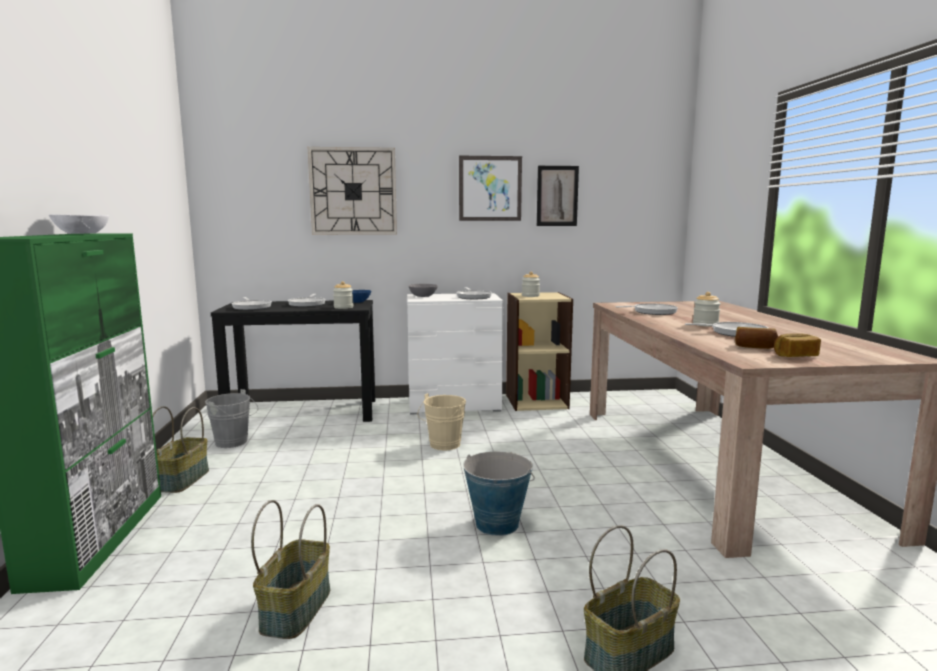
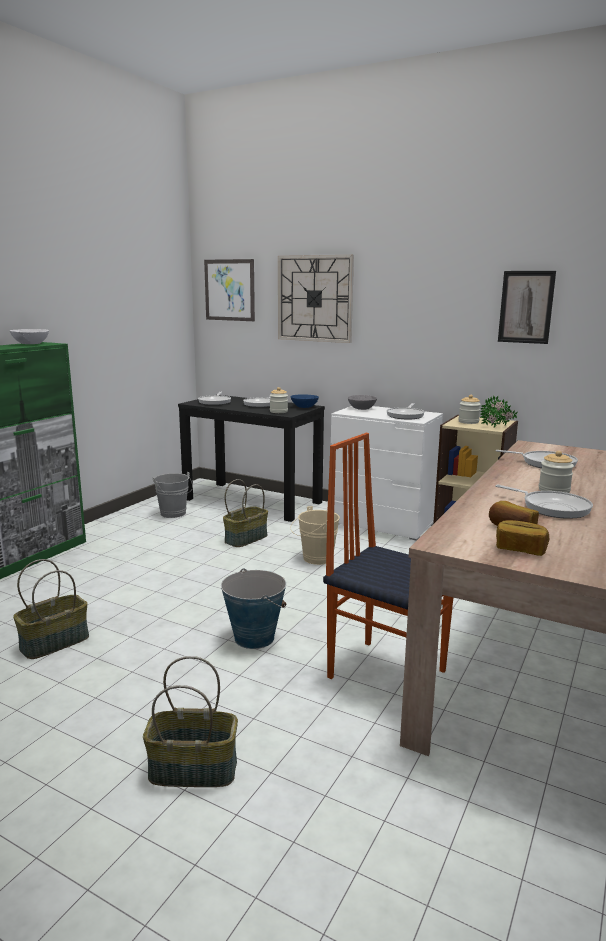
camera: 35 degrees right, 5 degrees up
(182, 479) = (111, 533): basket -> basket (246, 538)
(490, 188) = (447, 297): picture -> picture (229, 290)
(560, 296) = (497, 427): none -> potted plant
(635, 511) = (386, 672): none -> chair

